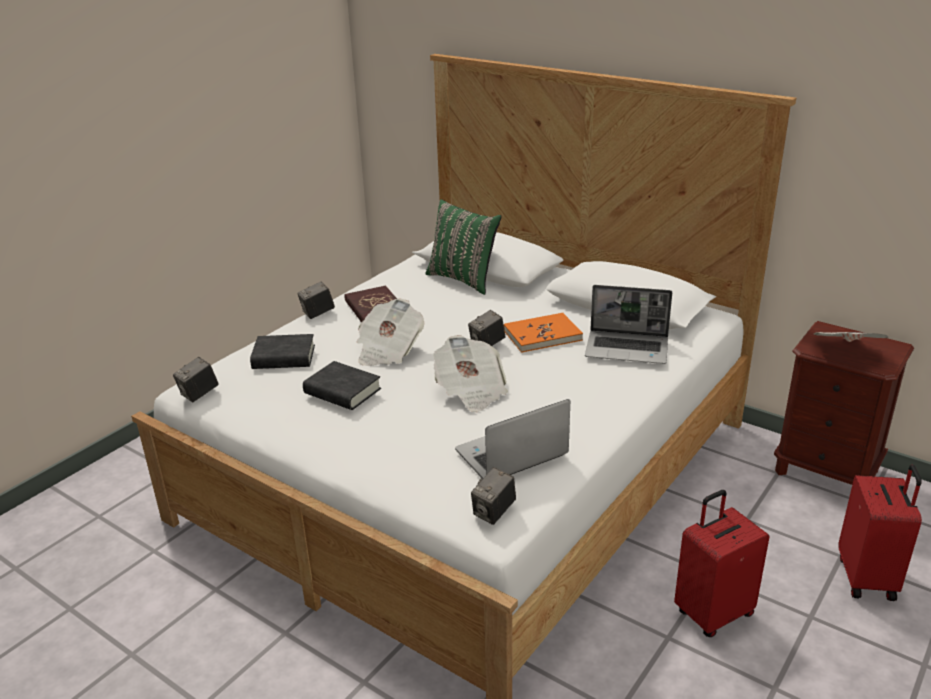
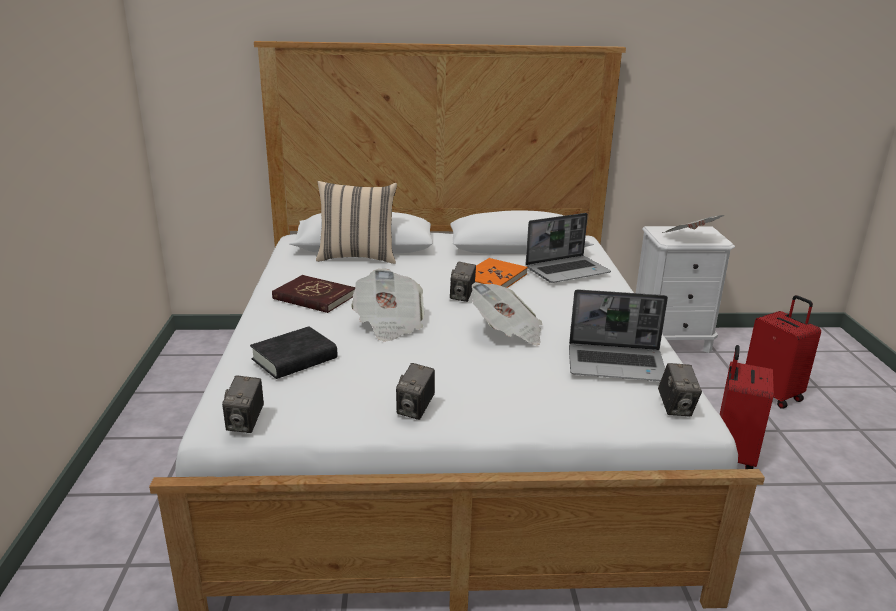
camera: 40 degrees left, 5 degrees down
(317, 313) = (260, 316): camera -> camera (415, 409)
(342, 391) = (404, 367): black book -> none
(464, 279) = (357, 257): green pillow -> beige pillow
(511, 455) = (617, 364): laptop -> laptop turned 105 degrees counterclockwise
(826, 471) = (671, 341): brown nightstand -> white nightstand

